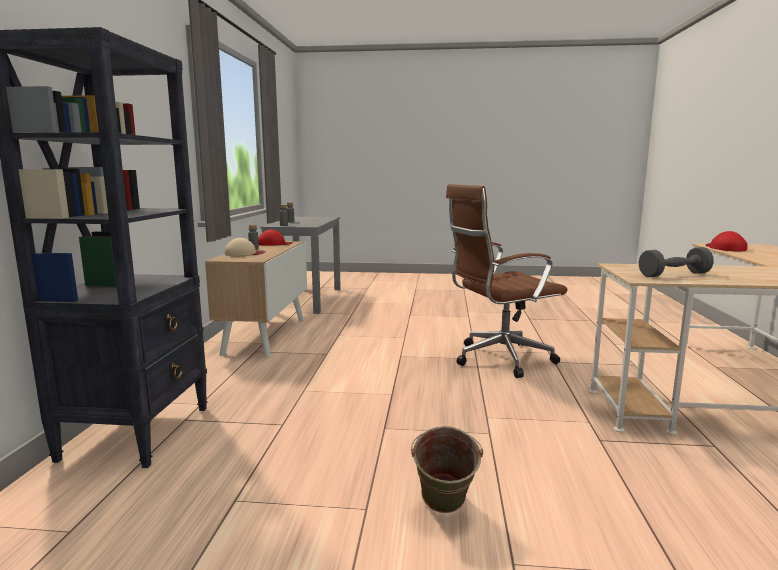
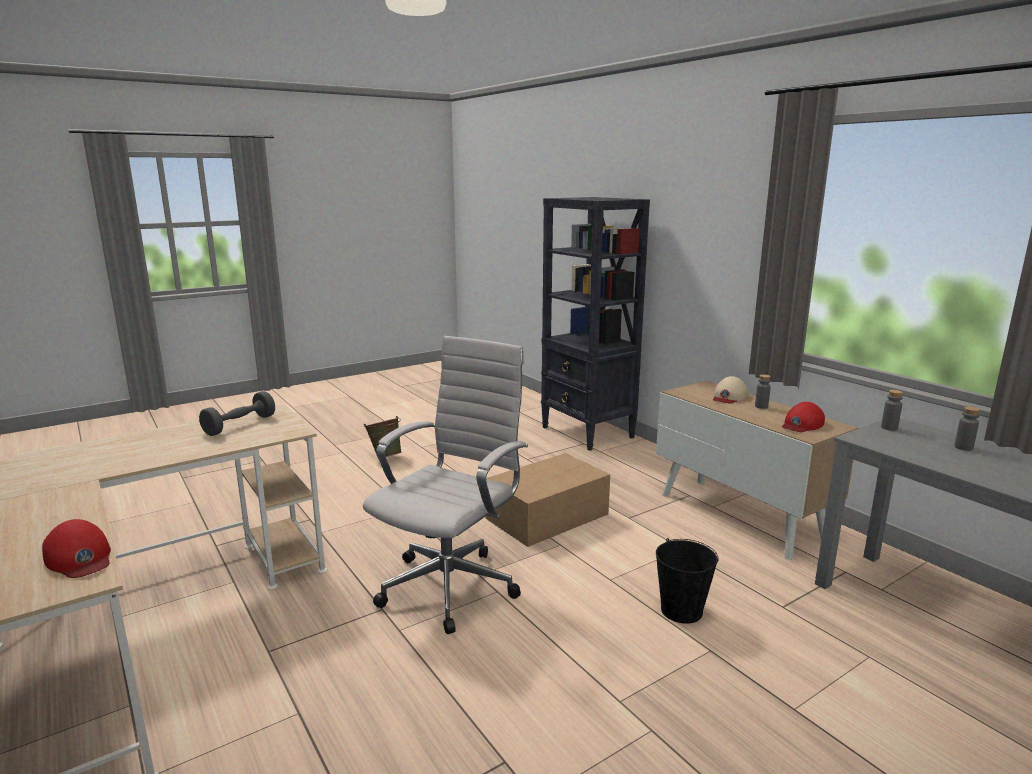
camera: 140 degrees right, 5 degrees up
(374, 371) = (549, 516): none -> cardboard box
(395, 323) = (681, 610): none -> black bucket
(498, 359) = (452, 584): brown office chair -> white office chair

